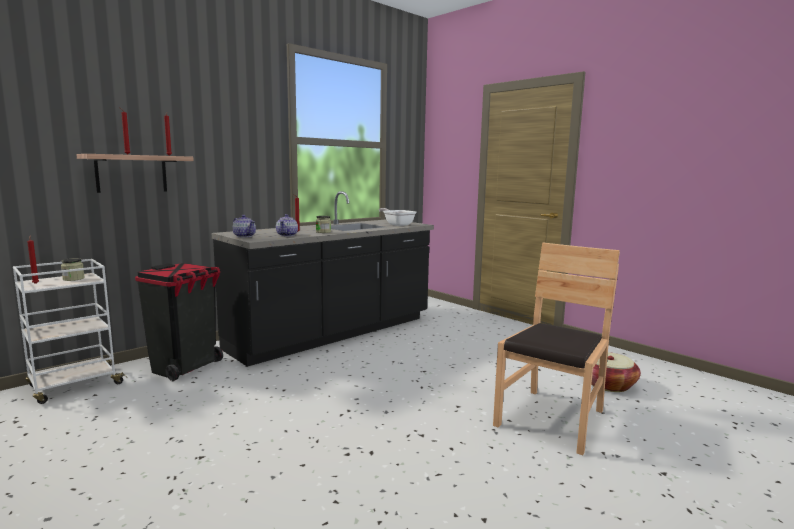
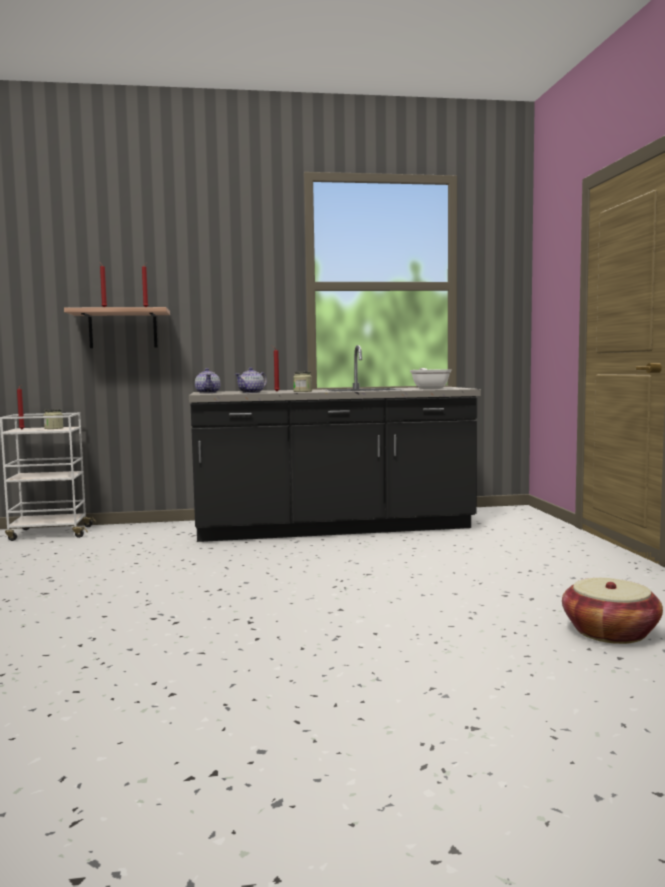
camera: 35 degrees right, 5 degrees down
(185, 367) = (146, 534): black trash can -> none
(552, 419) = (434, 644): brown chair -> none

